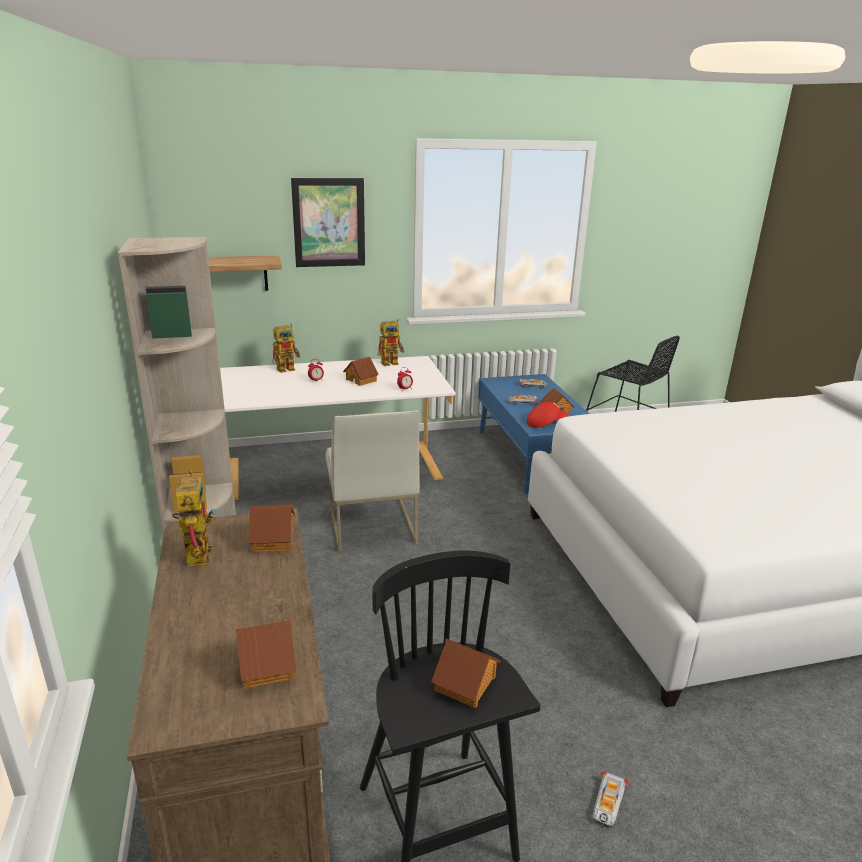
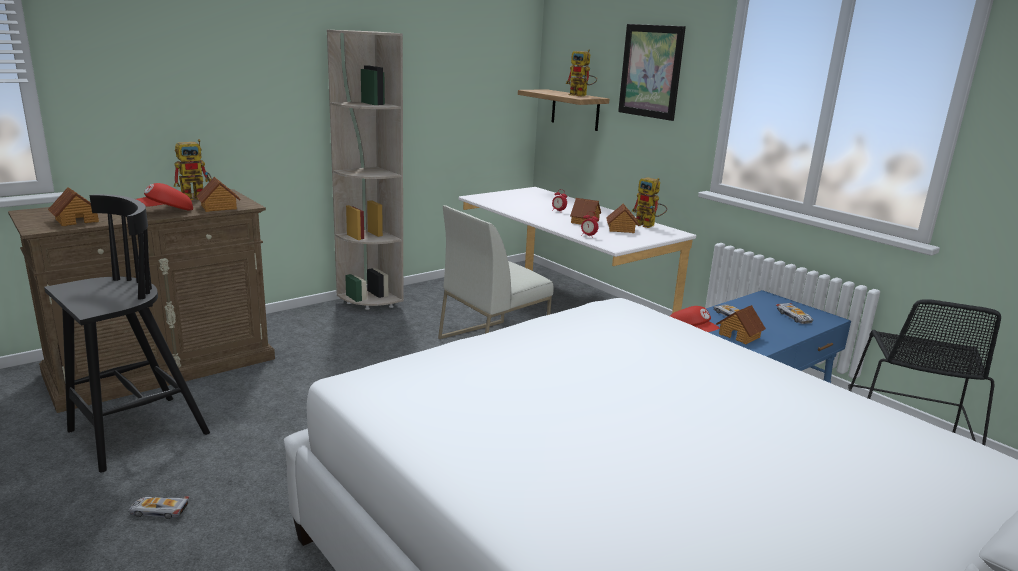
camera: 65 degrees right, 5 degrees down
(270, 582) = (165, 212): none -> red cap
(289, 368) = (571, 201): toy robot -> toy robot (581, 95)
(466, 684) = (106, 297): toy house -> toy house (621, 229)

